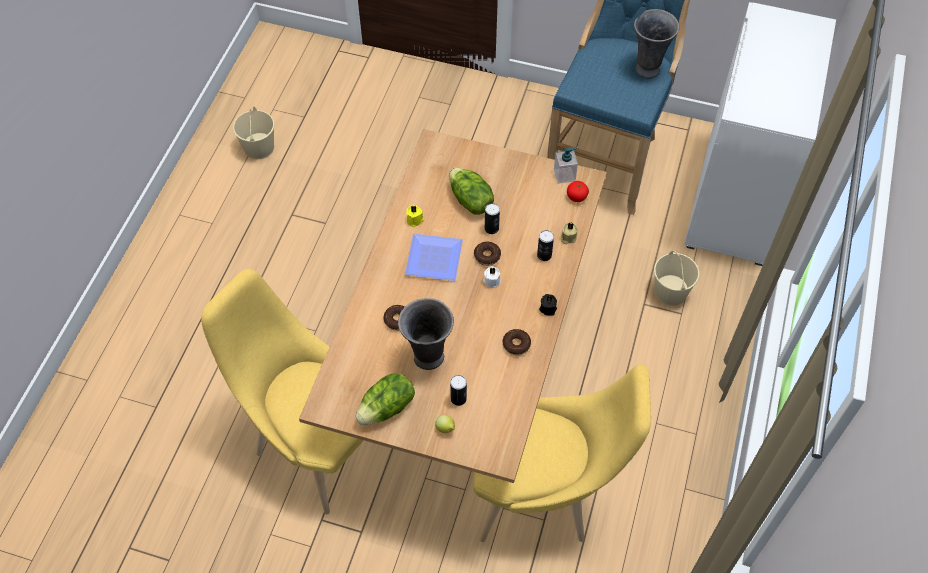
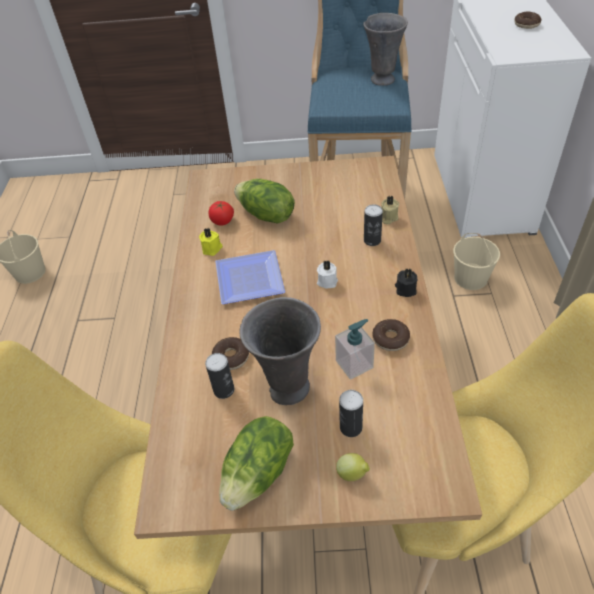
camera: 15 degrees left, 10 degrees down
(487, 256) = (309, 259): donut -> donut (526, 25)
(491, 228) = (301, 233): can -> can (224, 390)
(564, 175) = (353, 168): soap dispenser -> soap dispenser (354, 364)
(576, 197) = (376, 182): tomato -> tomato (222, 221)

